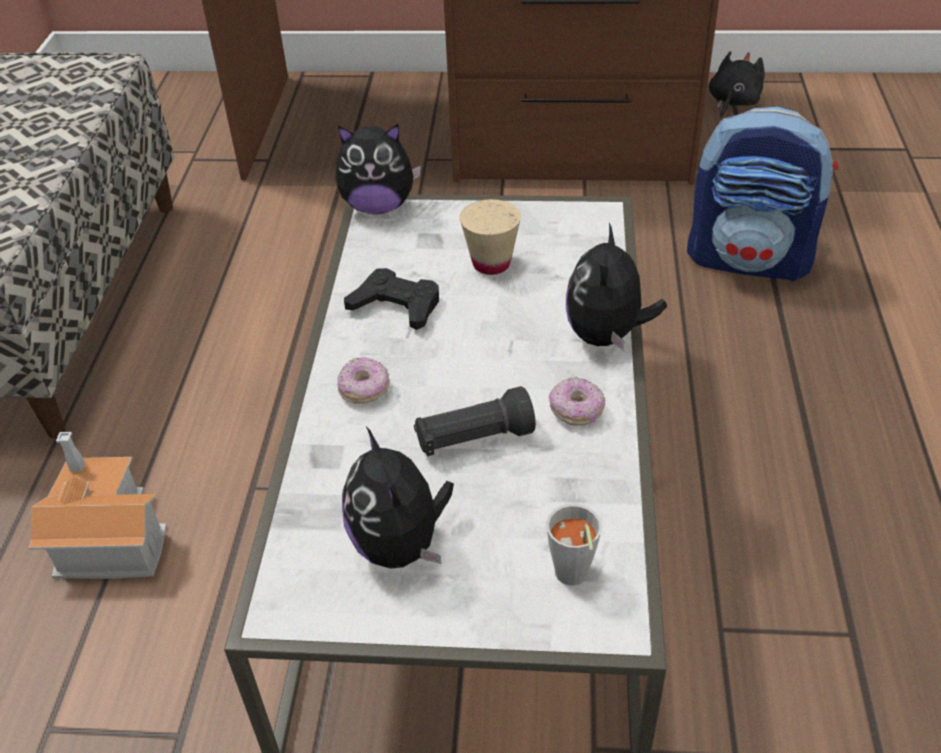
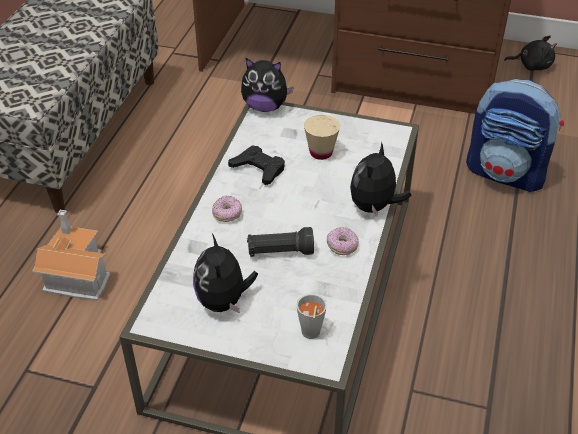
camera: 10 degrees right, 0 degrees up
(732, 103) = (532, 65): black plush toy -> black plush toy turned 60 degrees clockwise

